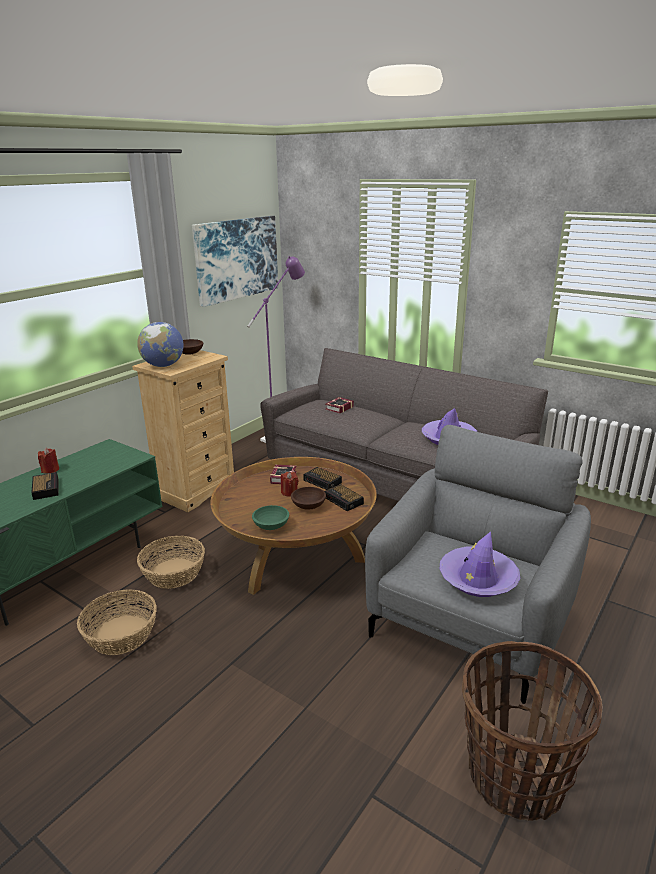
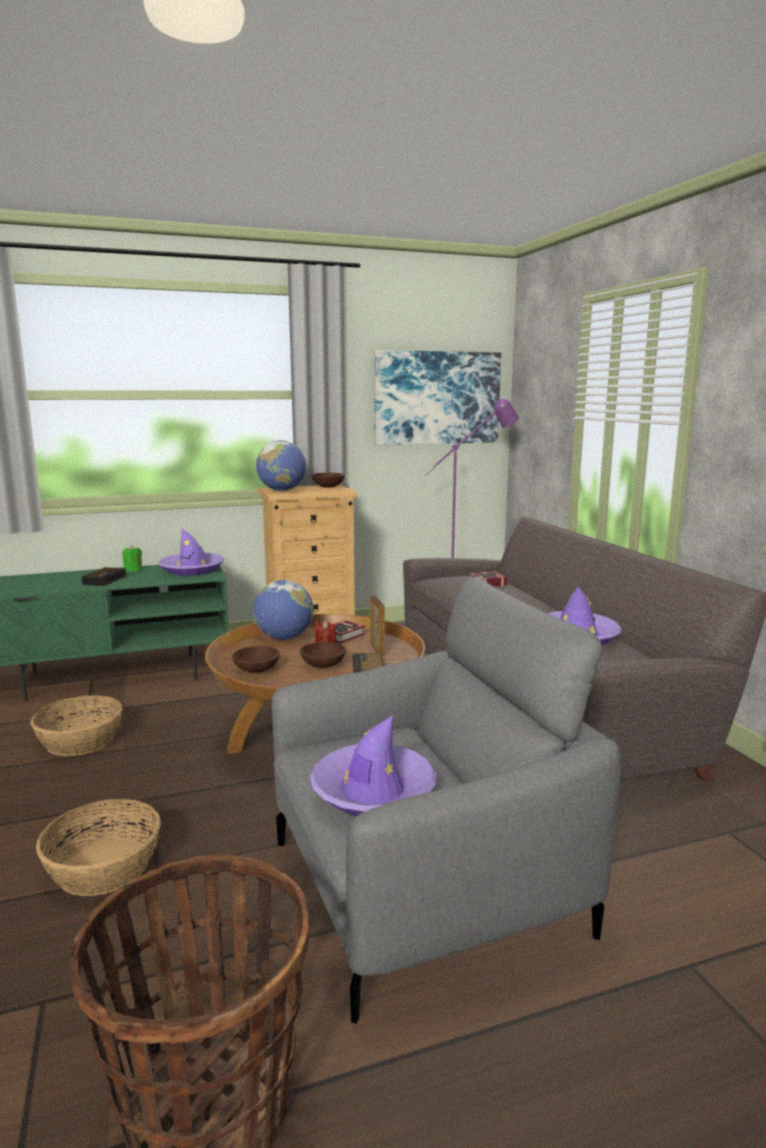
camera: 35 degrees right, 10 degrees down
(50, 470) = (133, 570): red candle -> green candle
(107, 454) = (192, 569): none -> purple hat
(174, 573) = (190, 710): basket -> basket (104, 868)
(246, 493) = (284, 638): none -> globe
(271, 526) = (256, 670): green bowl -> brown bowl
(323, 482) = (377, 650): alarm clock -> picture frame

